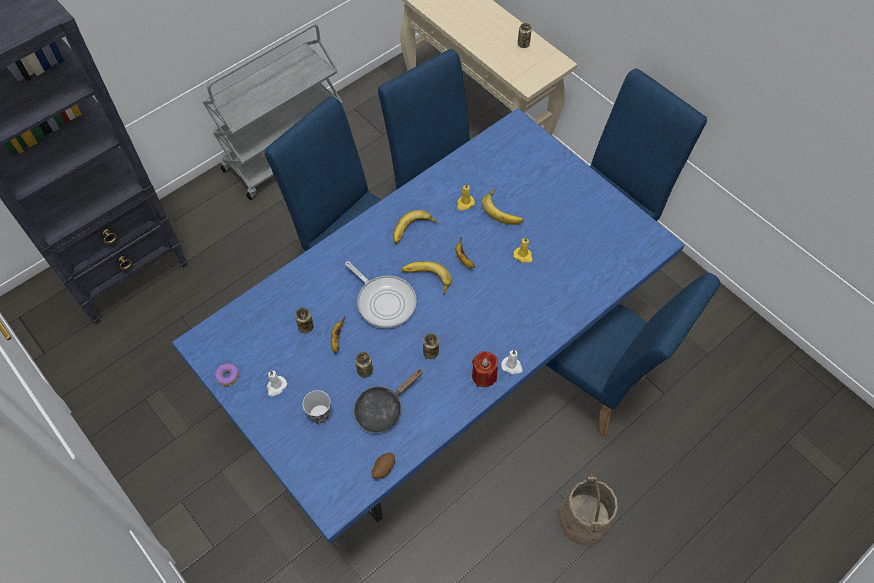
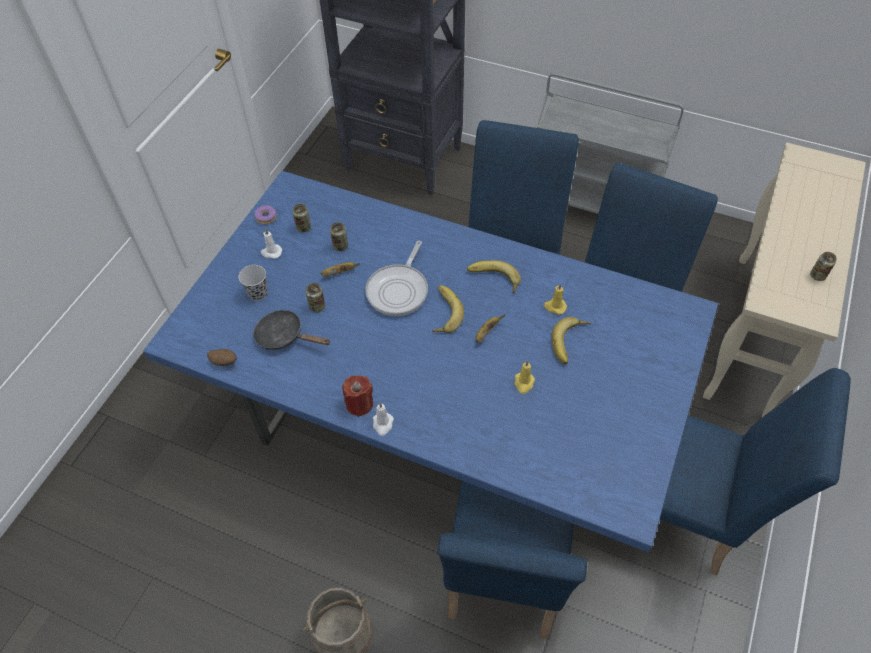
camera: 65 degrees right, 5 degrees down
(430, 352) = (363, 349): can -> can (303, 228)

